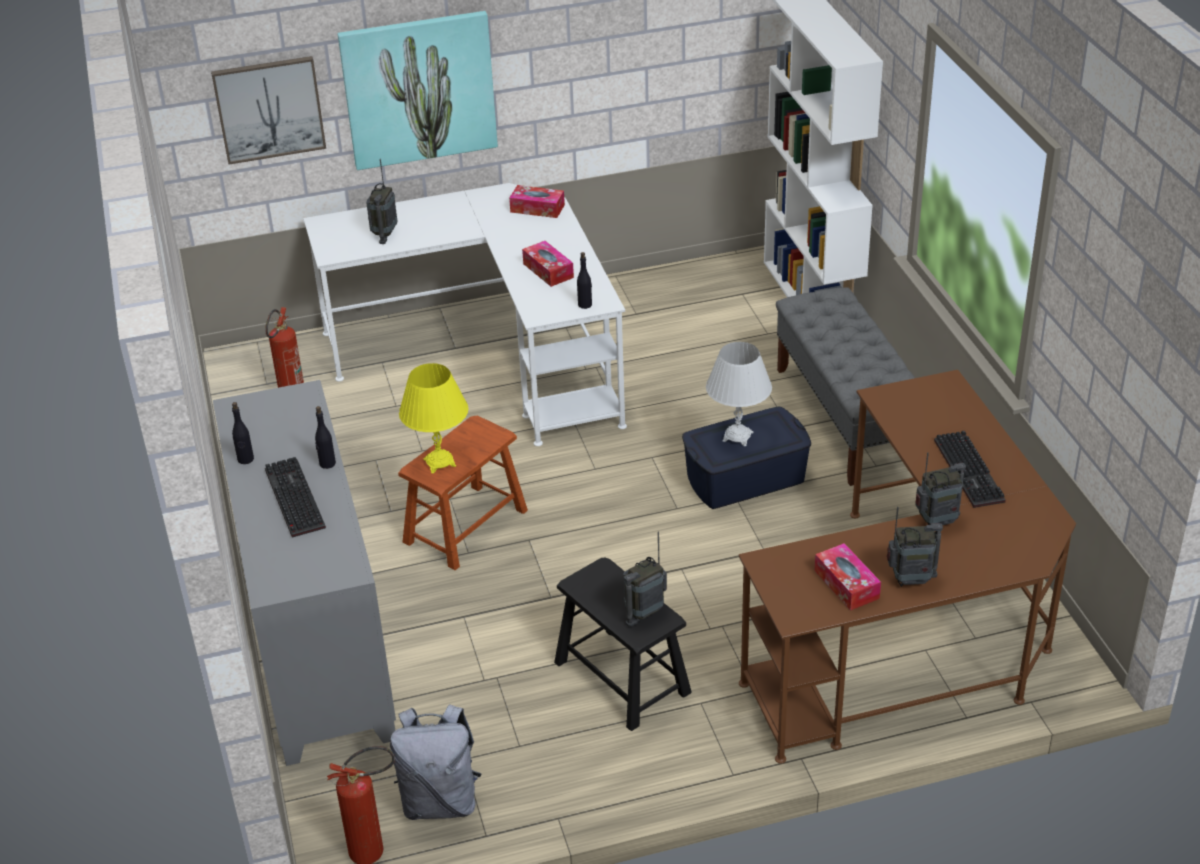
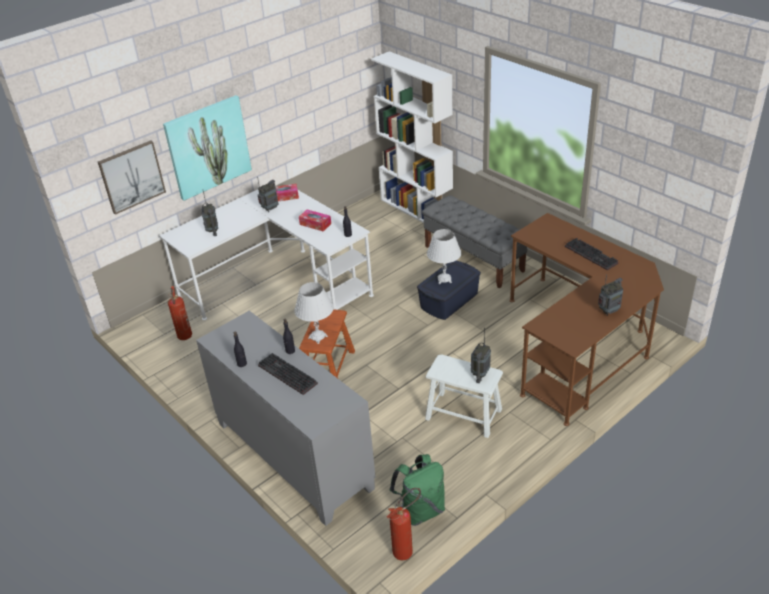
camera: 25 degrees left, 0 degrees up
(439, 462) = (317, 337): yellow table lamp -> white table lamp
(440, 801) = (421, 510): grey backpack -> green backpack
(622, 677) = (463, 414): black stool -> white stool
(846, 584) = (582, 323): tissue box -> none
(937, 522) = (597, 282): radio -> radio (270, 209)

